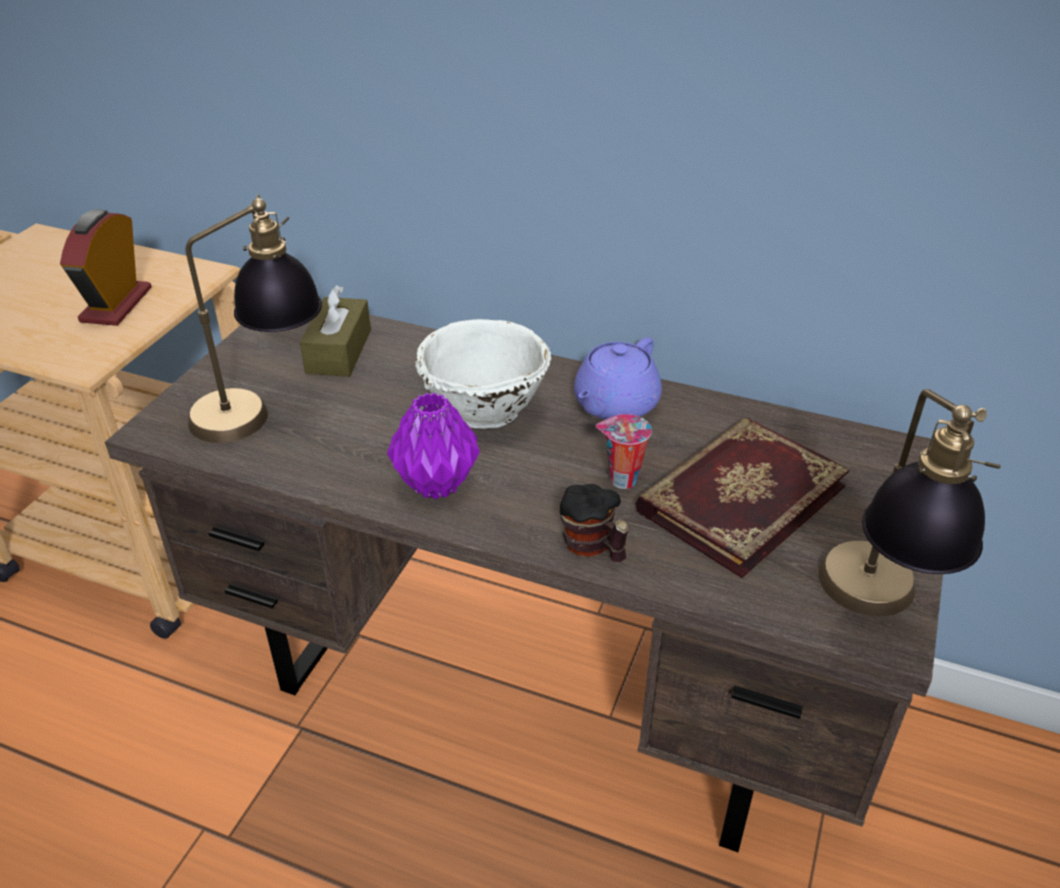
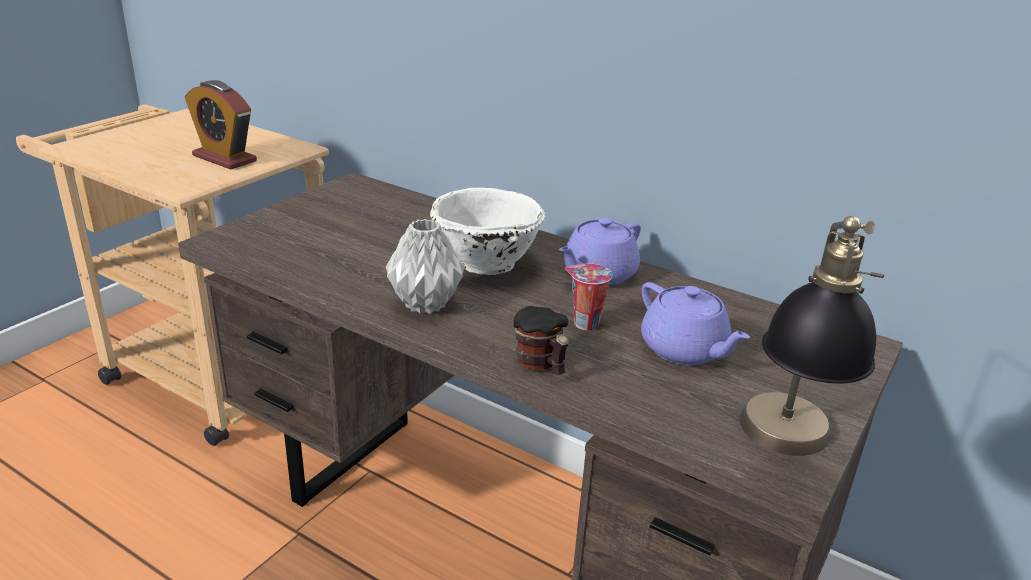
camera: 10 degrees right, 10 degrees down
(116, 305) = (224, 158): alarm clock -> alarm clock turned 75 degrees counterclockwise
(263, 415) = (307, 242): table lamp -> none
(339, 351) = (384, 211): brown tissue box -> none
(437, 484) = (426, 305): purple vase -> grey vase
(738, 497) = (685, 350): book -> purple teapot

